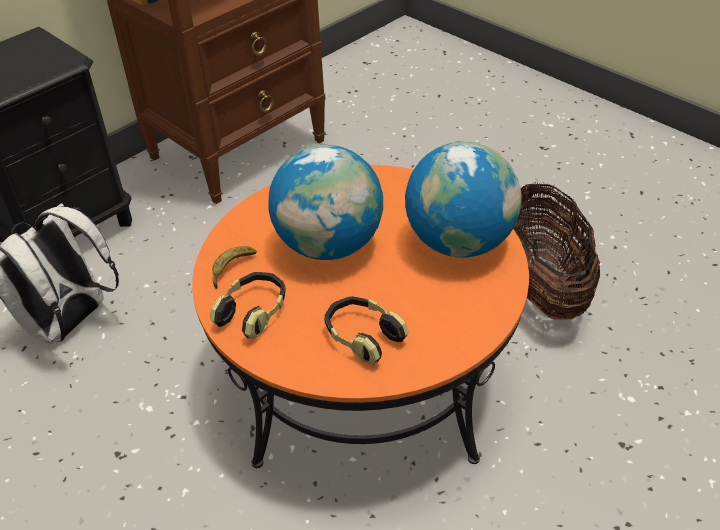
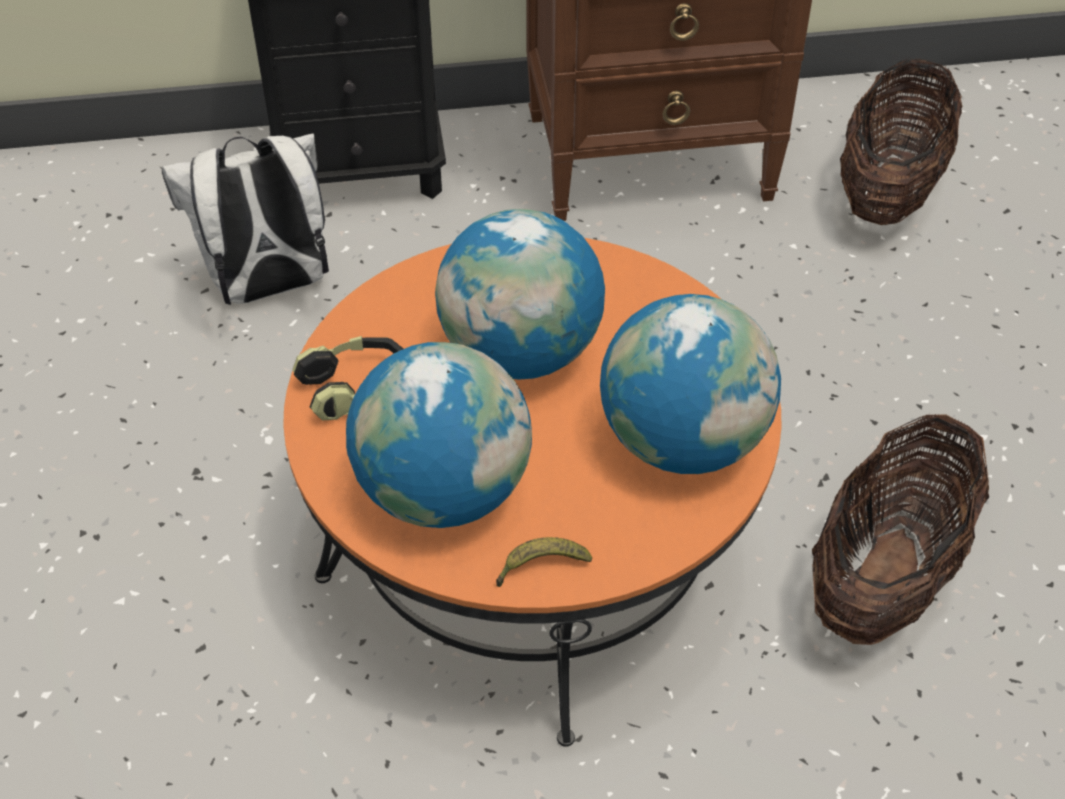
camera: 35 degrees right, 5 degrees up
(231, 269) = (383, 320): banana -> banana (540, 567)
(363, 337) = (444, 492): headphones -> globe
(376, 111) = (888, 191): none -> basket

